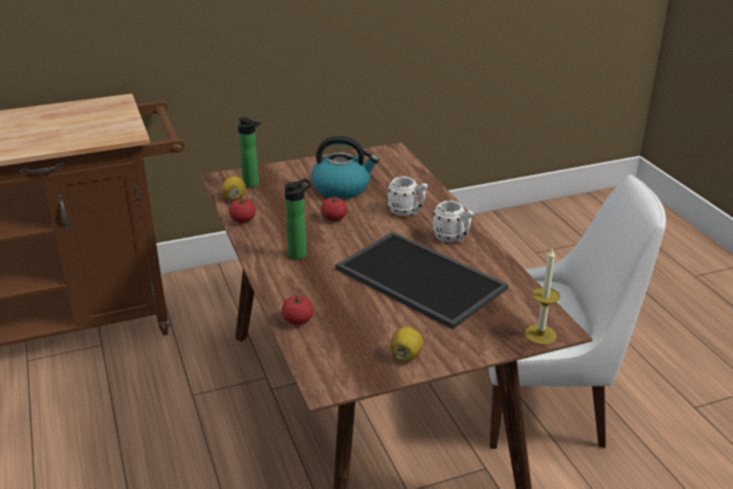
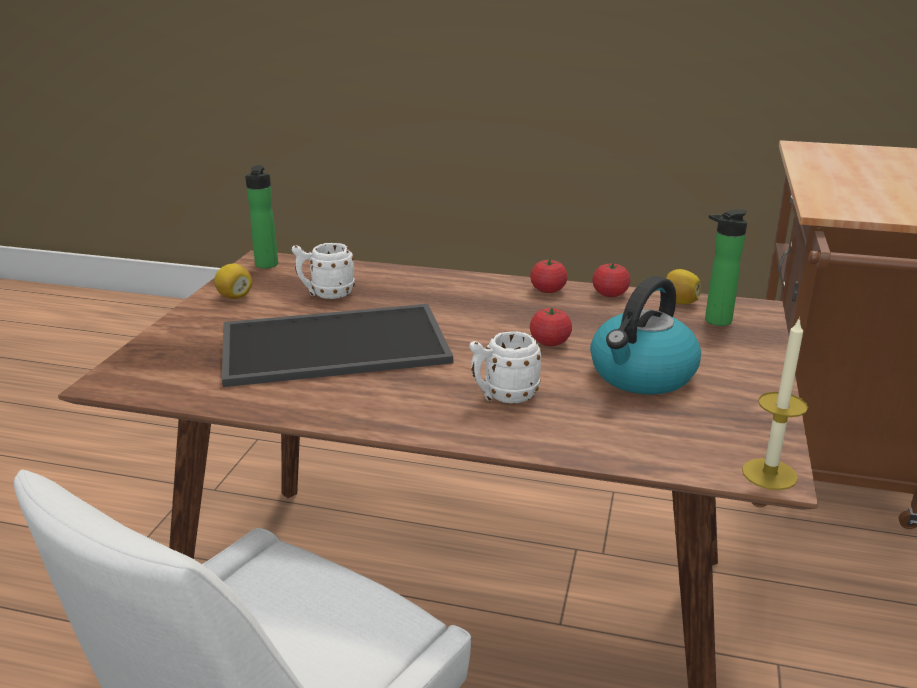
camera: 125 degrees right, 5 degrees down
(298, 320) = (366, 272): tomato -> tomato (548, 290)
(300, 254) = (487, 302): bottle -> bottle (266, 266)
(452, 239) = (384, 400): white mug -> white mug (325, 294)
(540, 335) = (124, 367): candle -> candle (769, 474)

